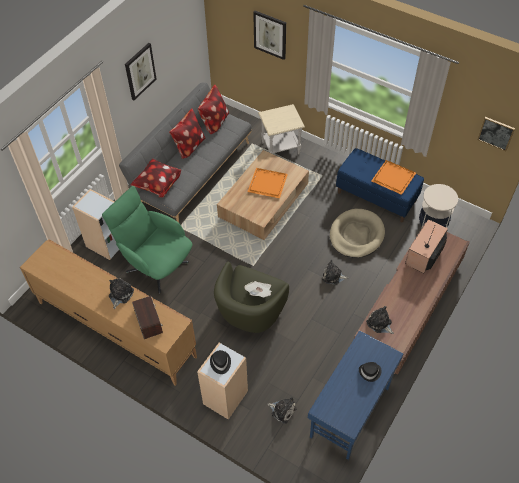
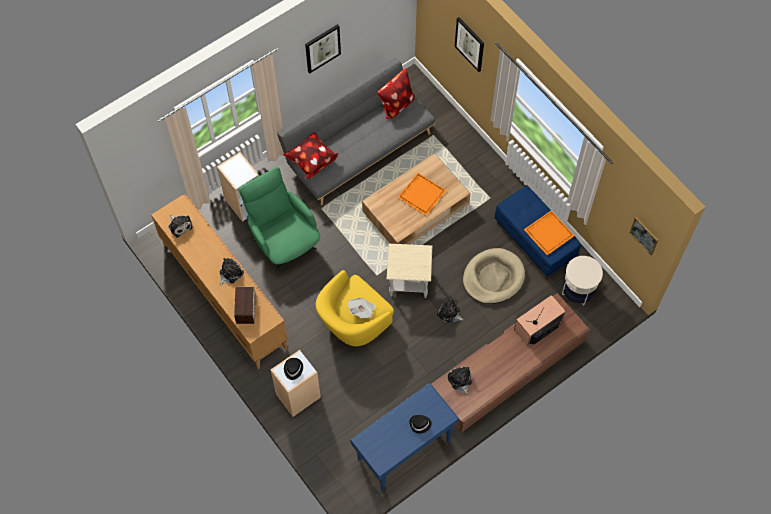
camera: 20 degrees right, 10 degrees up
(189, 146) = (359, 125): pillow -> none
(250, 313) = (353, 323): green armchair -> yellow armchair
(281, 148) = (461, 150): beige side table -> beige side table (409, 282)
(282, 410) = (344, 426): plush toy -> plush toy (179, 225)

